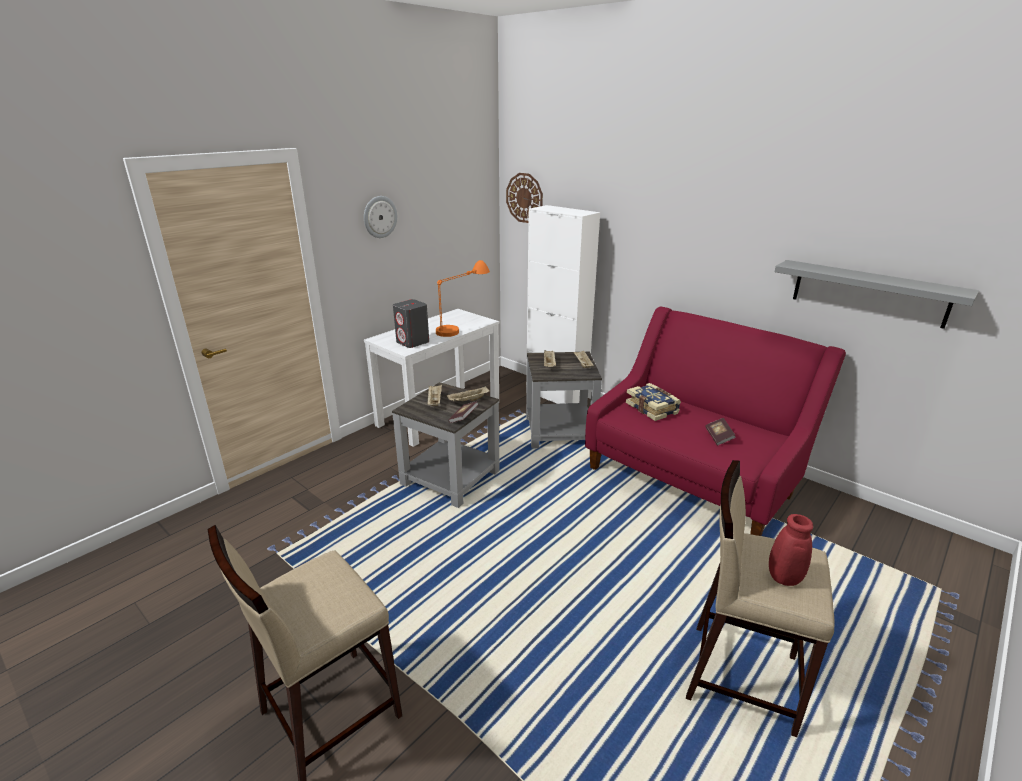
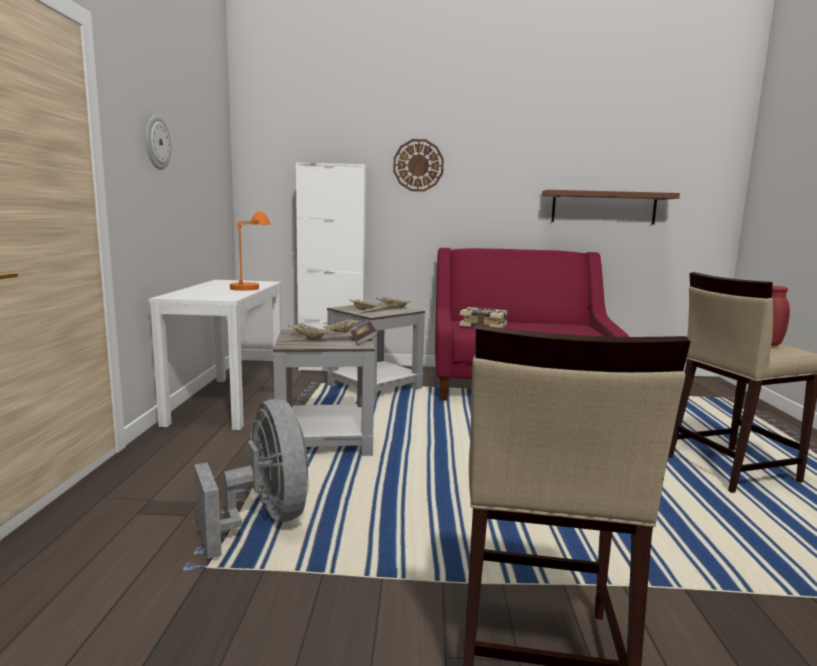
camera: 40 degrees left, 15 degrees down
(336, 533) = (265, 520): none -> grey fan
(413, 342) = (220, 295): grey speaker -> none
(524, 198) = (269, 162): wall clock -> wall clock (418, 165)
(719, 437) = (555, 330): book -> none
(869, 293) = (603, 207): grey shelf -> brown shelf

